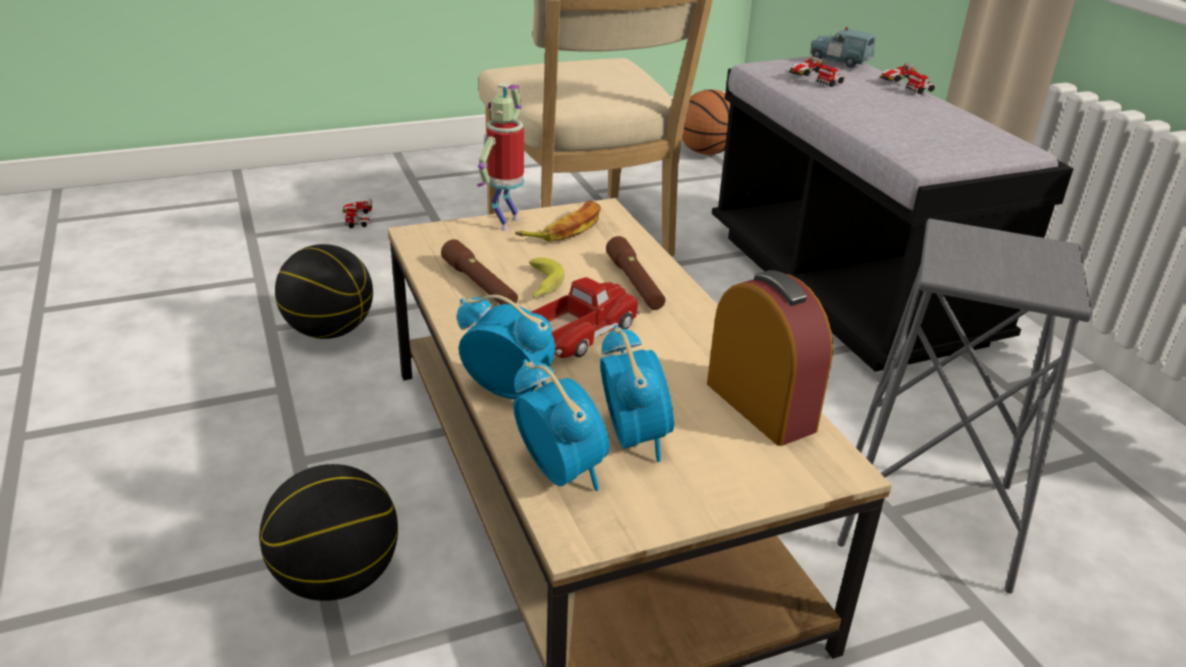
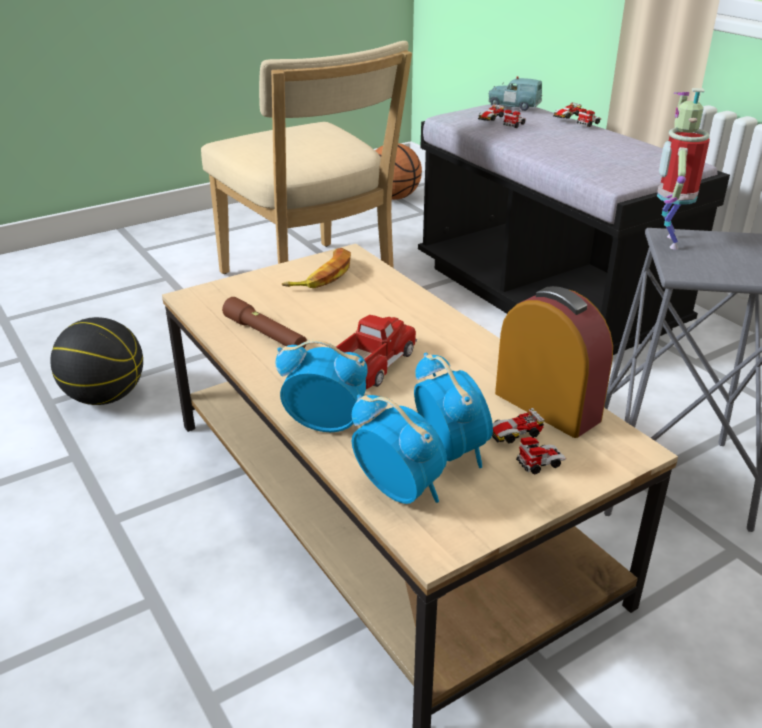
camera: 10 degrees left, 0 degrees up
(336, 578) = (179, 622): basketball -> none
(357, 218) = (101, 291): toy car -> toy car (525, 449)
(505, 222) = (268, 276): toy robot -> toy robot (666, 241)
(541, 286) = (320, 328): banana -> none
(635, 283) = (401, 315): brown flashlight -> none

